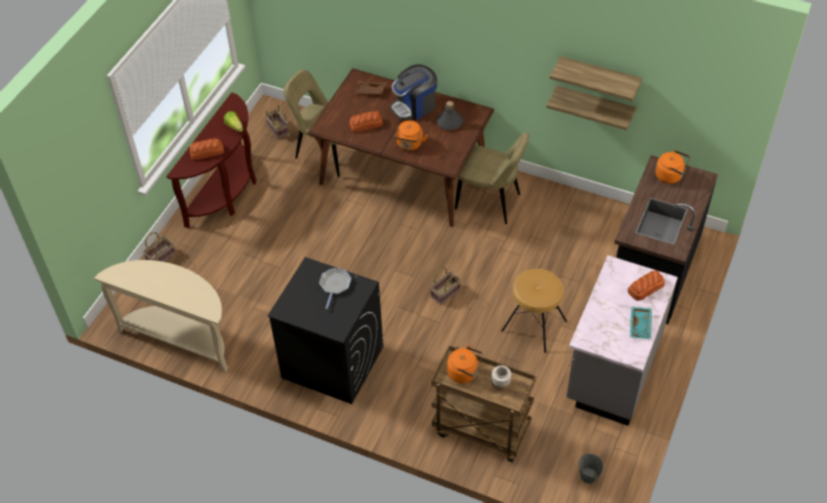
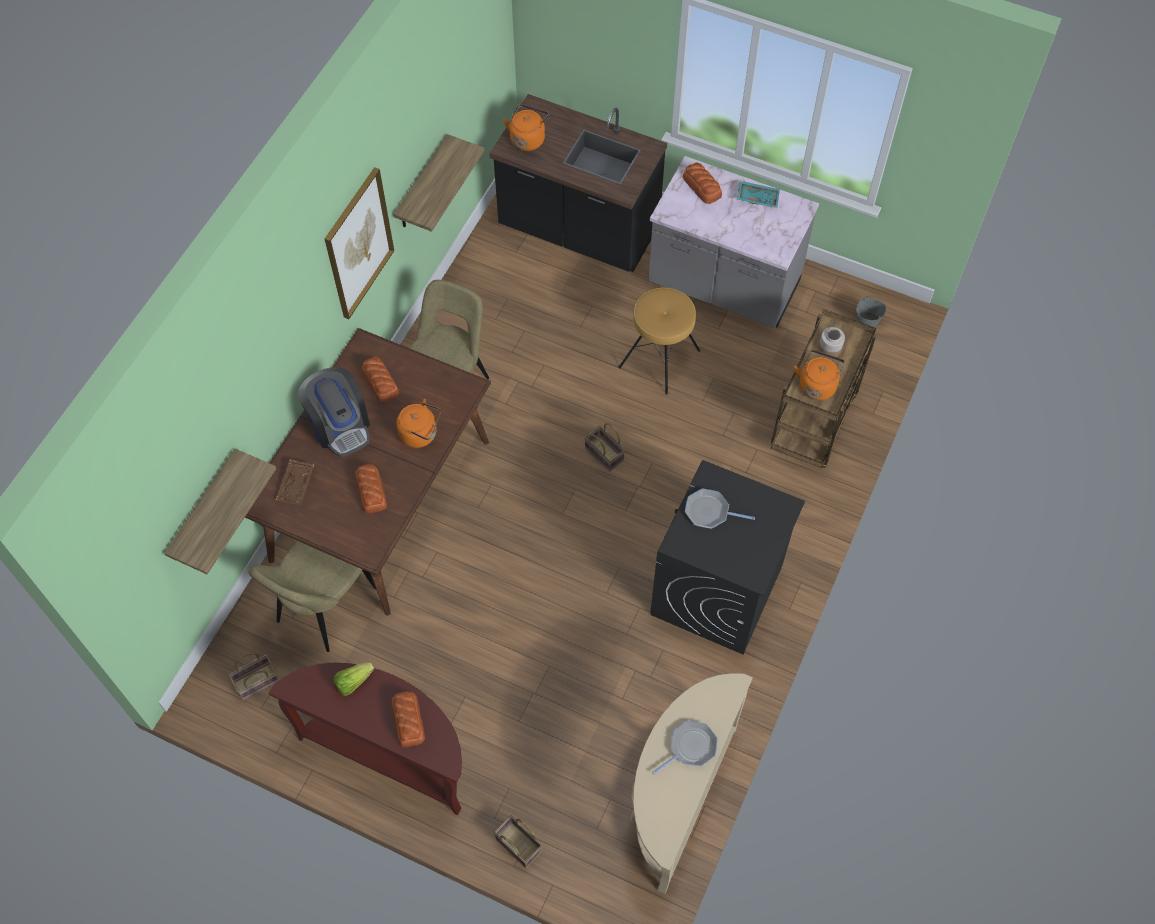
camera: 90 degrees left, 10 degrees up
(171, 288) = (690, 747): none -> frying pan
(449, 122) = (380, 383): grey bottle -> bread
(515, 60) = (358, 244): none -> picture
(599, 77) = (417, 148): shelf -> shelf (204, 508)

